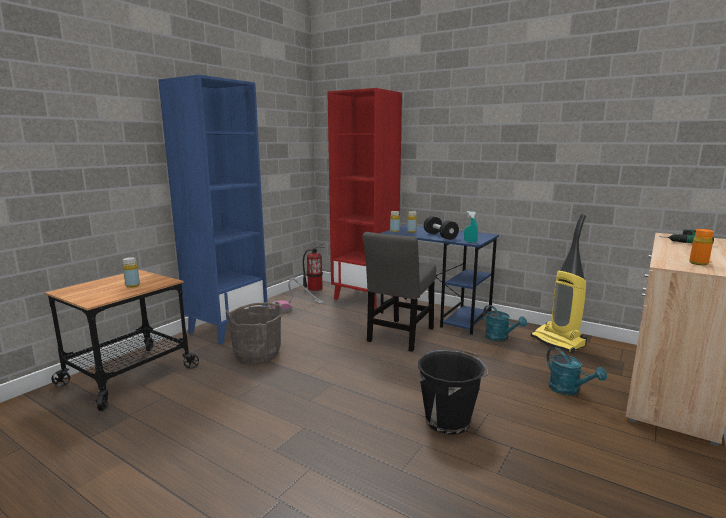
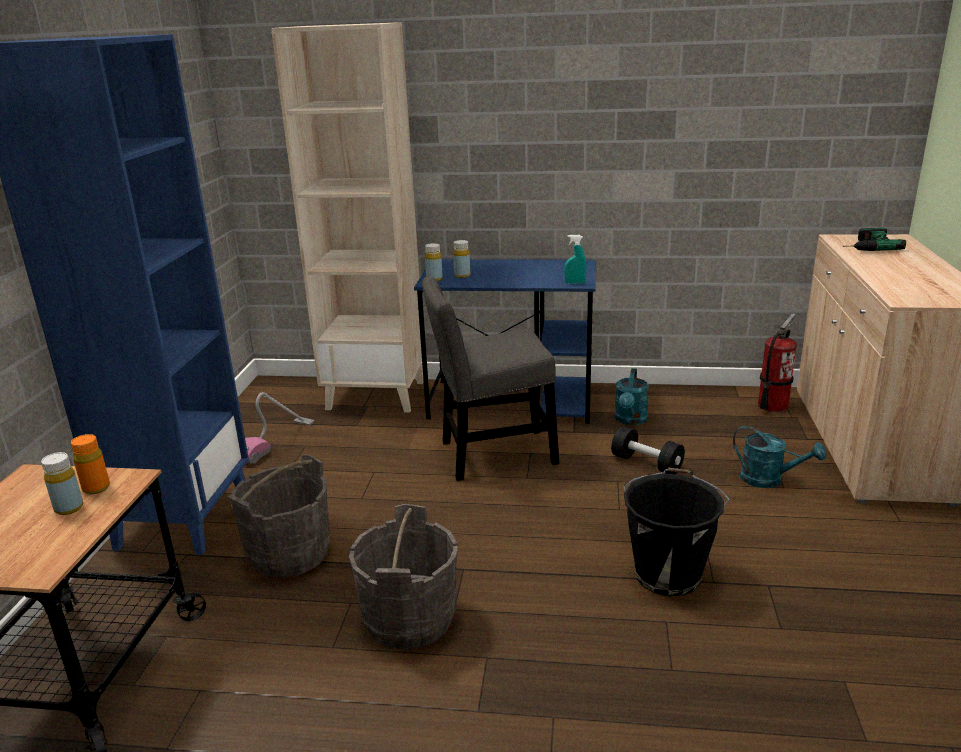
camera: 25 degrees left, 10 degrees up
(283, 397) = (409, 618): none -> grey bucket
(314, 288) = (271, 396): fire extinguisher -> fire extinguisher (772, 406)
(365, 298) = (377, 395): red bookcase -> beige bookcase
(400, 336) = (492, 454): grey chair -> grey chair turned 75 degrees clockwise
(440, 236) = (517, 278): black dumbbell -> black dumbbell (646, 463)
(500, 338) = (630, 420): turquoise watering can -> turquoise watering can turned 75 degrees clockwise
(559, 342) = (704, 406): vacuum cleaner -> none
(698, 263) = (928, 289): orange bottle -> orange bottle (96, 488)

